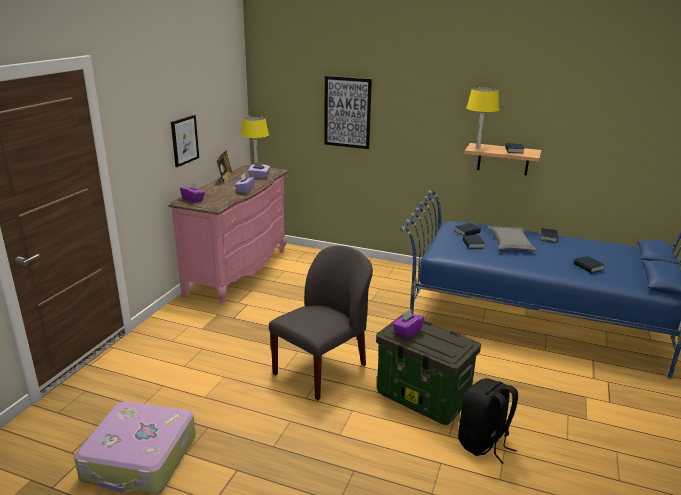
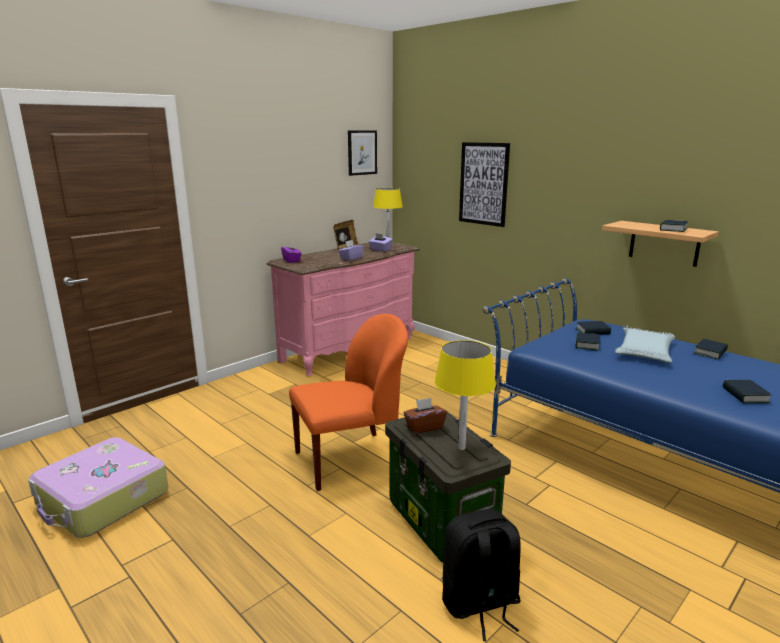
camera: 25 degrees right, 5 degrees down
(184, 140) = (296, 200): picture -> picture (362, 152)
(322, 369) = (351, 459): grey chair -> orange chair
(407, 331) = (424, 427): purple tissue box -> brown tissue box
(478, 148) = (624, 224): yellow table lamp -> yellow table lamp (461, 448)
(510, 242) = (644, 350): grey pillow -> blue pillow

